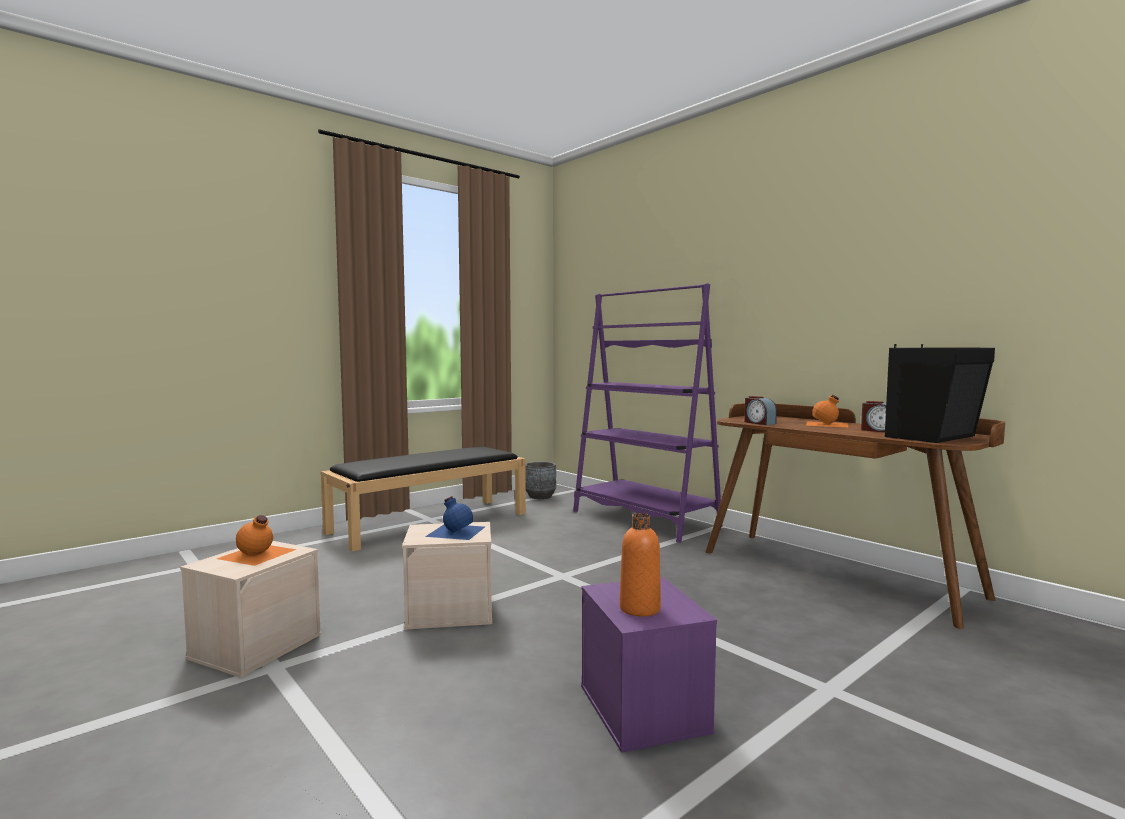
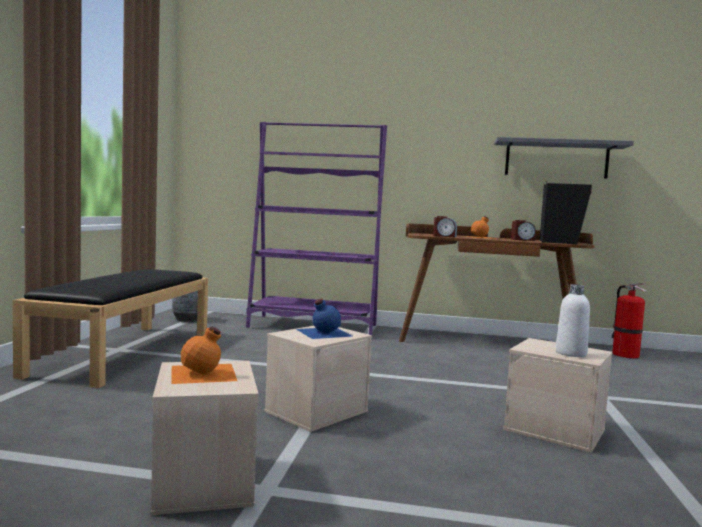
camera: 40 degrees left, 0 degrees up
(640, 608) = (571, 353): orange bottle -> white bottle
(645, 709) = (556, 429): purple storage box -> beige storage box
(963, 304) = (556, 159): none -> grey shelf
(1060, 638) = (624, 354): none -> fire extinguisher

